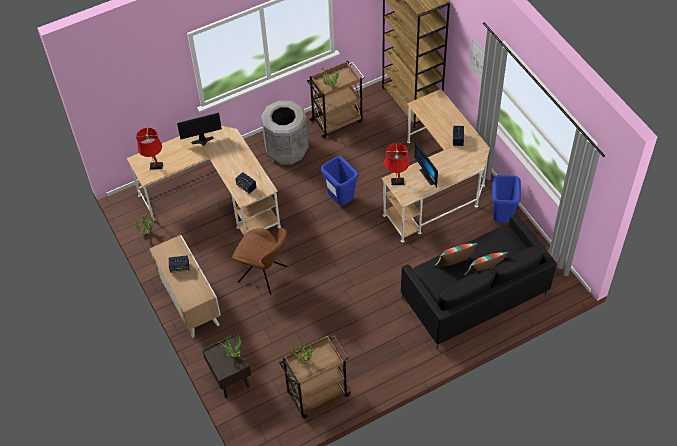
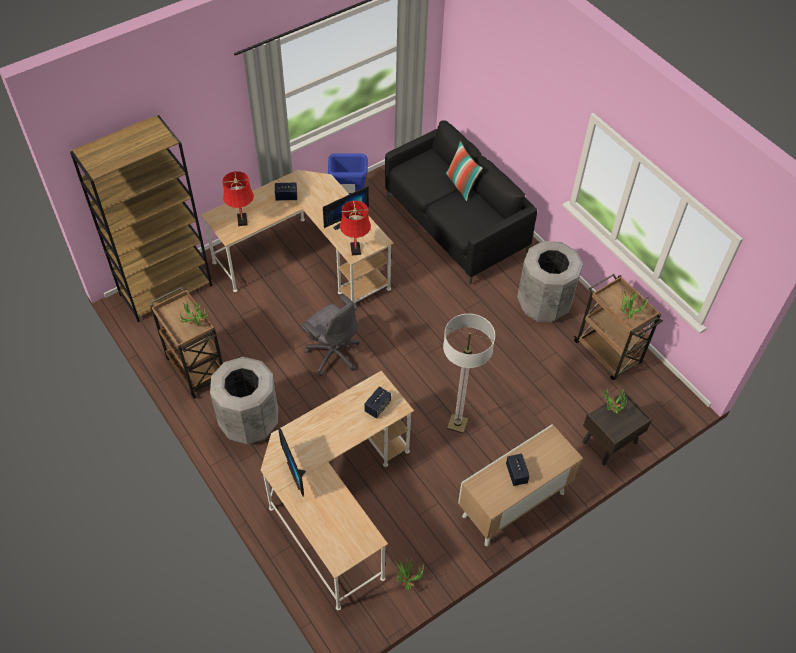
camera: 100 degrees left, 0 degrees up
(154, 166) = (348, 532): red table lamp -> red table lamp (242, 221)
(264, 275) = (457, 424): brown chair -> floor lamp
(340, 200) = (333, 353): blue trash can -> grey office chair
(376, 353) = (543, 304): none -> grey trash can
(454, 265) = (454, 208): pillow -> none
(478, 60) = (224, 121): picture -> none

